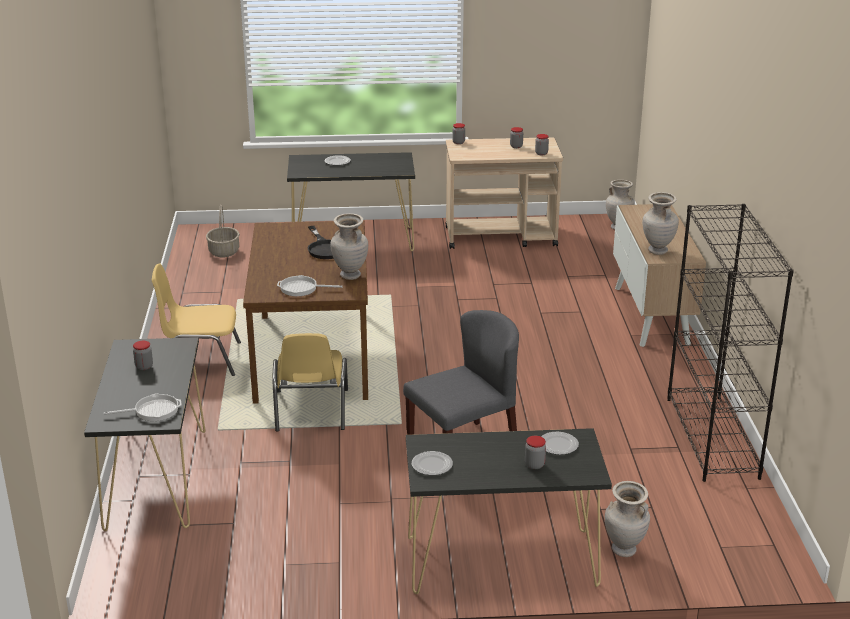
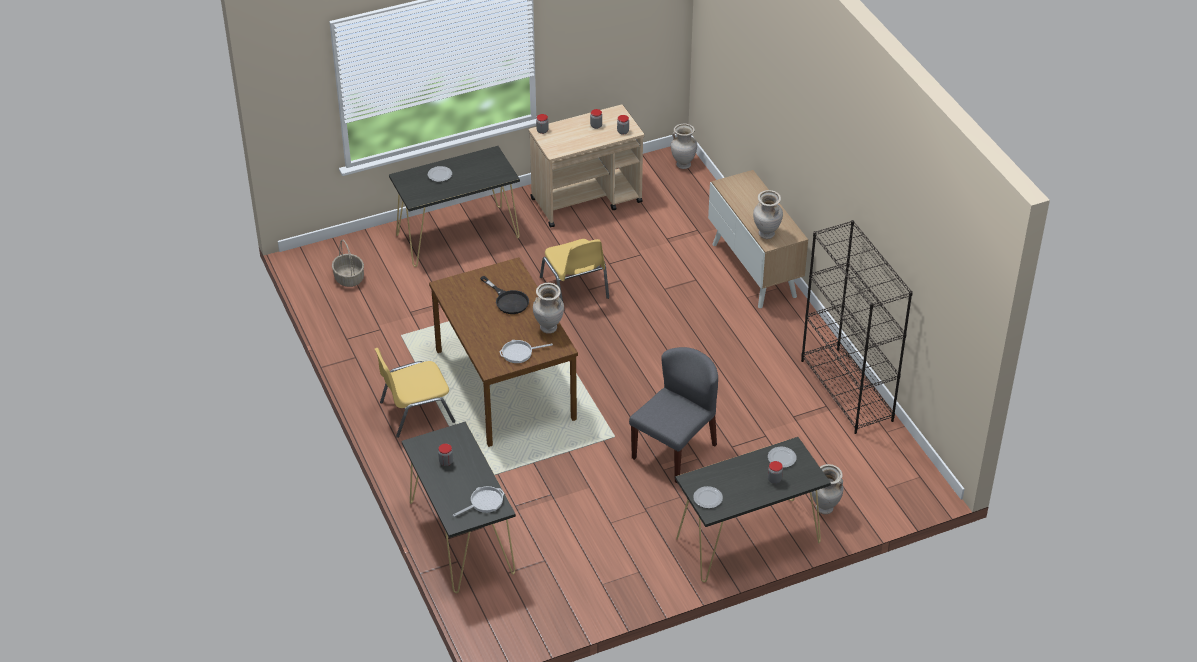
camera: 20 degrees left, 15 degrees up
(310, 411) = (538, 442): yellow chair -> yellow chair (575, 288)

